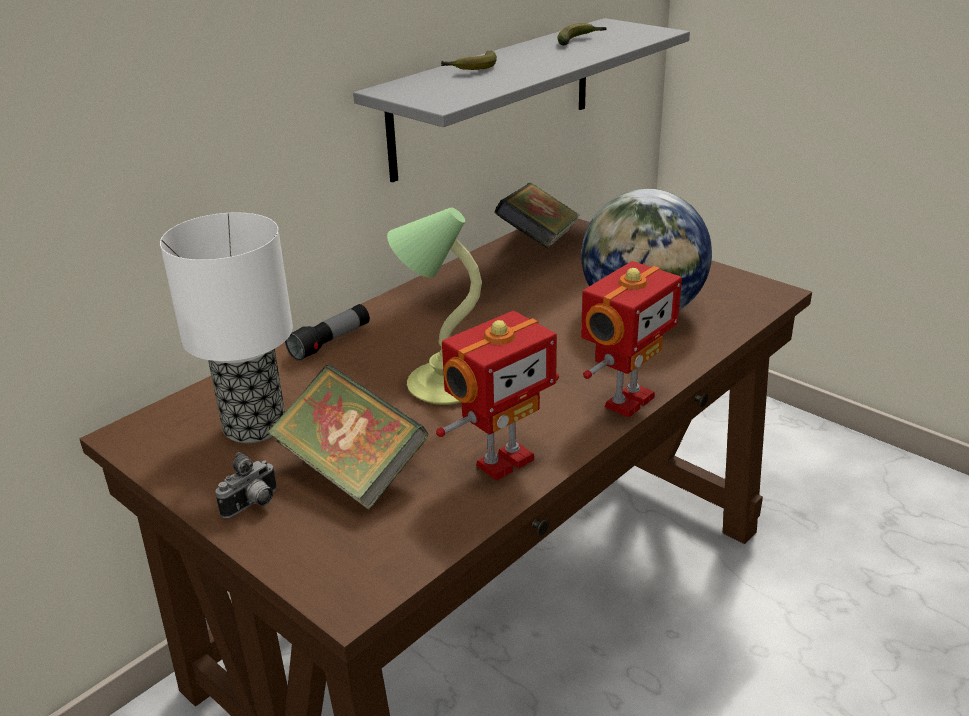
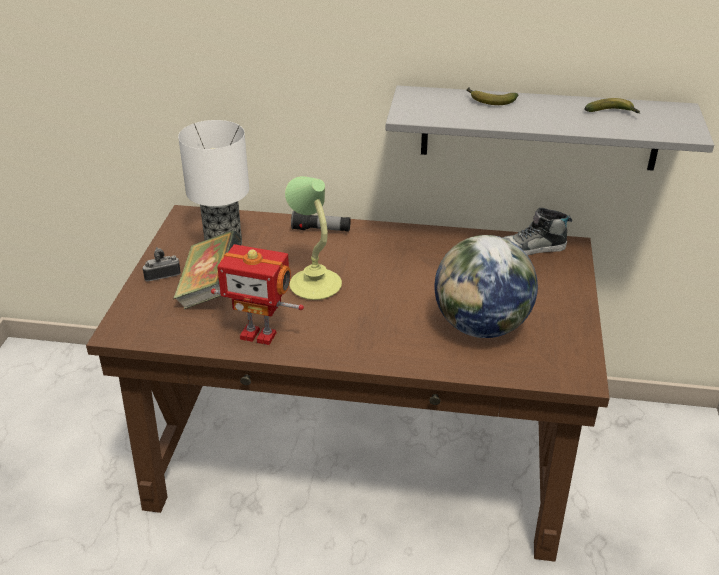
camera: 55 degrees right, 5 degrees up
(253, 505) = (162, 275): camera -> camera turned 150 degrees clockwise
(538, 242) = (530, 249): book -> shoe
(626, 400) = (361, 357): toy robot -> none

